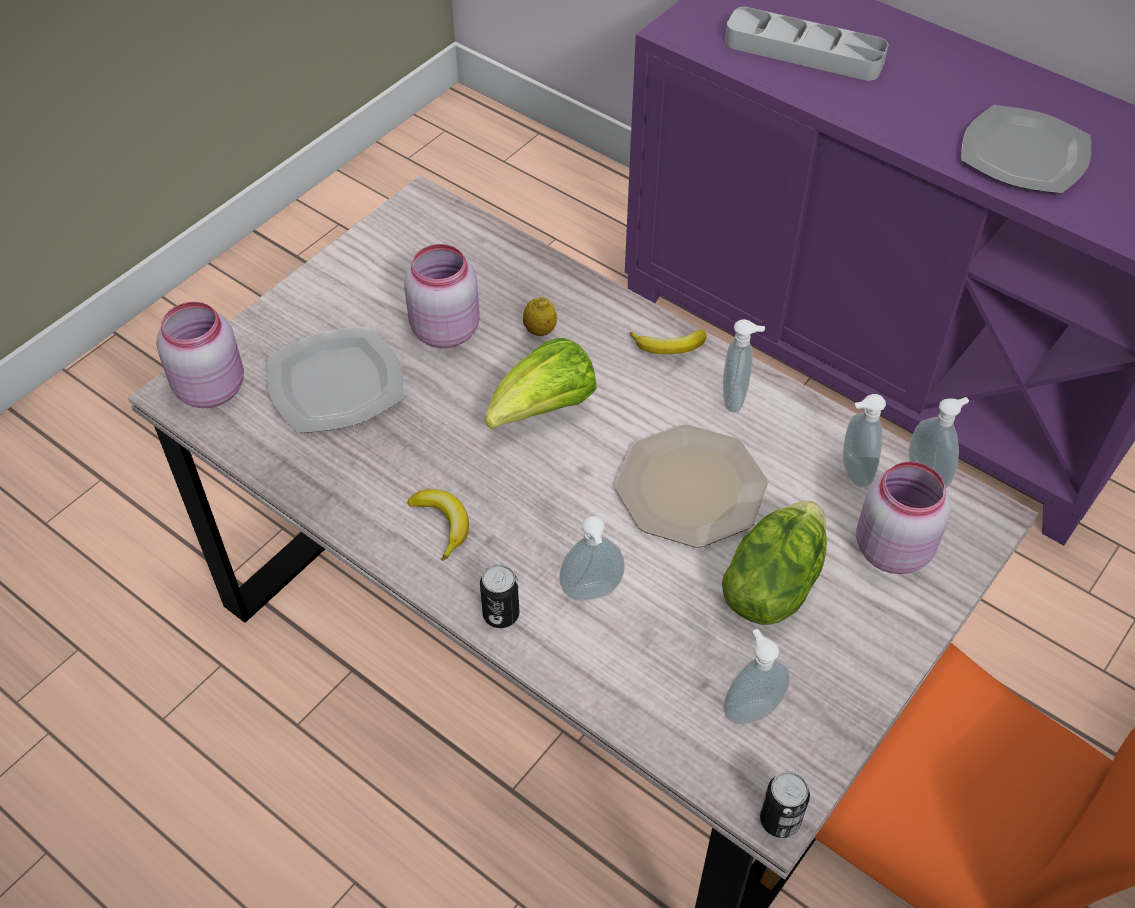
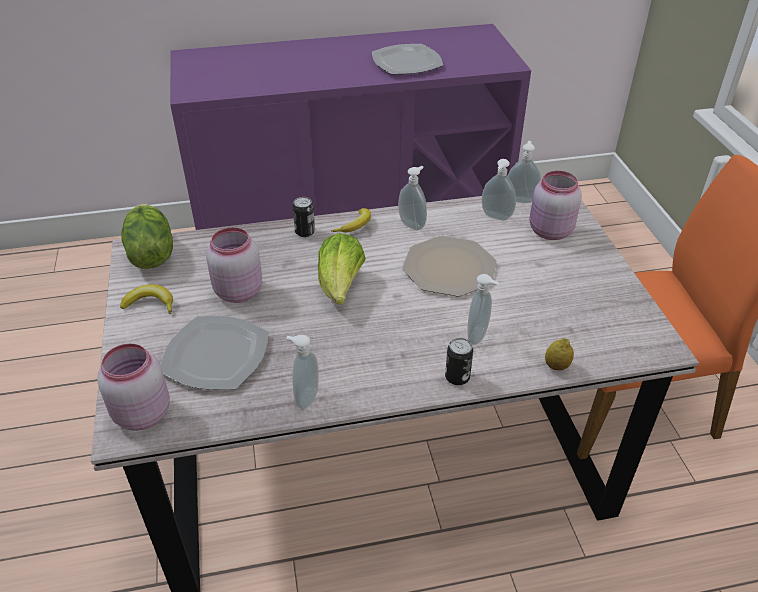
camera: 50 degrees left, 10 degrees down
(442, 524) = (371, 367): banana -> banana (150, 304)
(540, 330) = (286, 259): lemon -> lemon (556, 366)
(750, 708) = (598, 322): soap dispenser -> soap dispenser (305, 397)
(771, 584) = (533, 275): lettuce -> lettuce (150, 254)
(780, 820) = (669, 348): can -> can (305, 232)
(803, 52) = (262, 73): grey tray -> none

